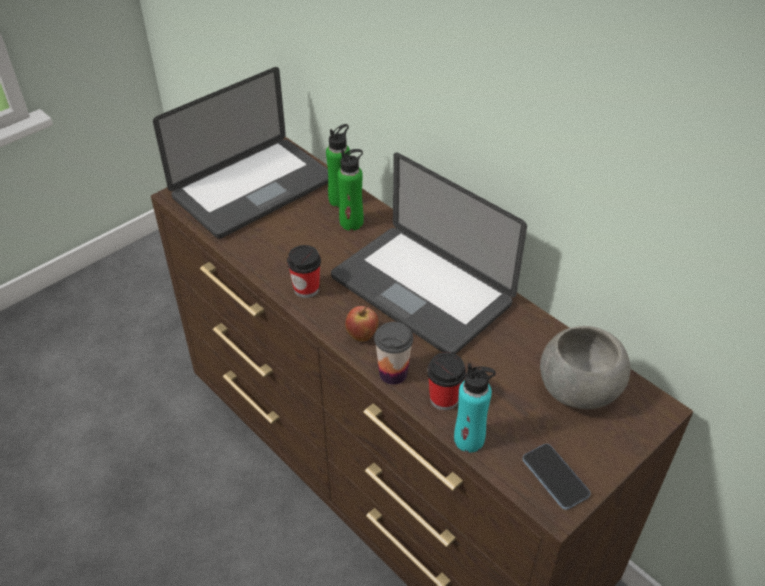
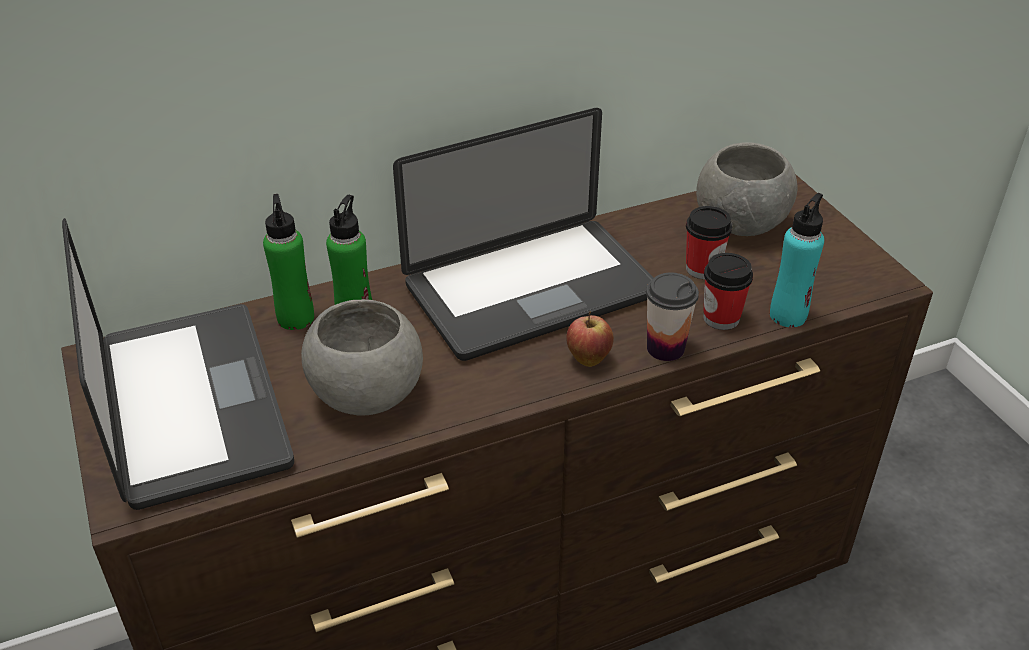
camera: 70 degrees left, 5 degrees down
(287, 247) = (365, 394): none -> grey bowl
(306, 289) = (468, 392): cup -> cup (703, 269)
(555, 477) = (853, 272): phone -> none

